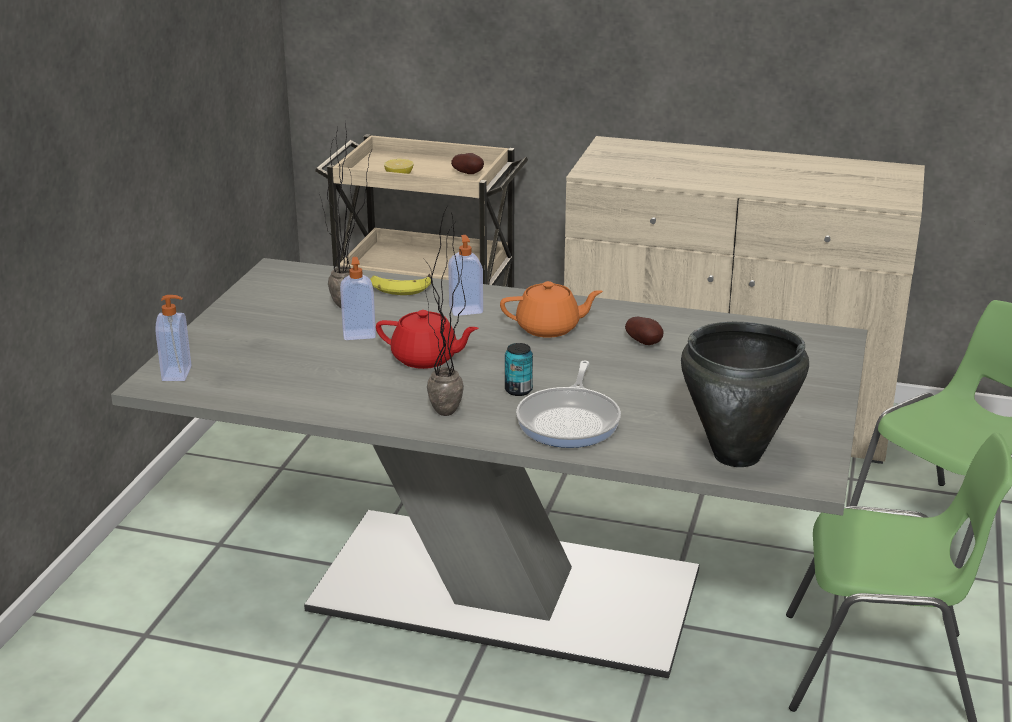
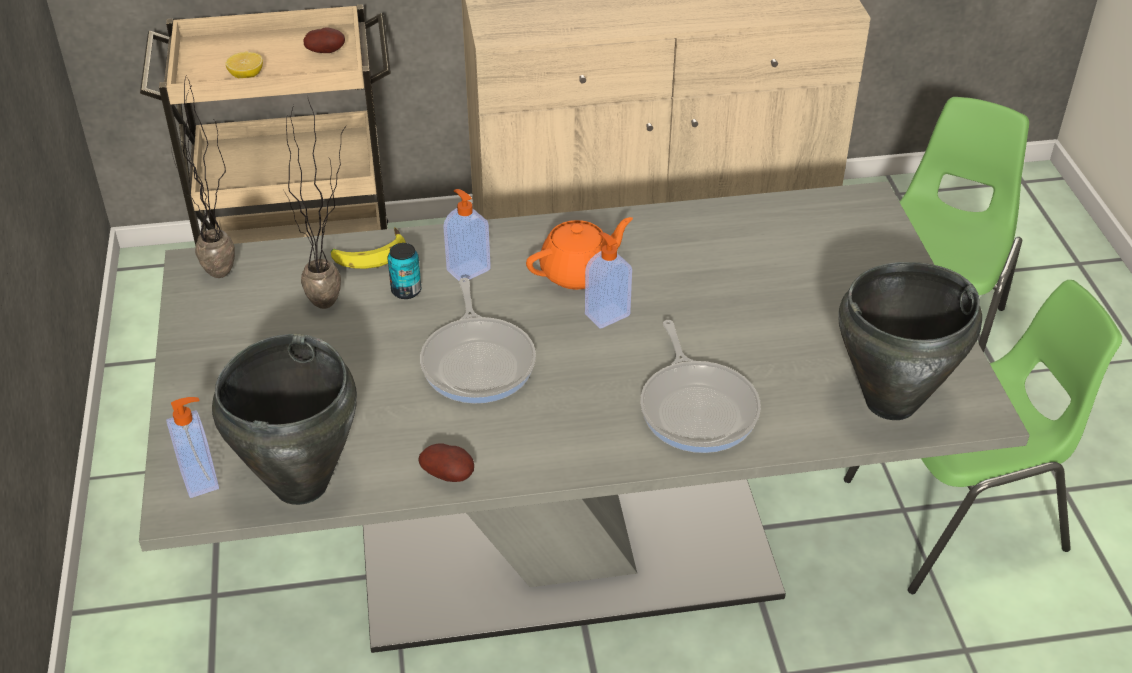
camera: 25 degrees left, 15 degrees up
(239, 392) = (299, 485): none -> black cooking pot
(359, 334) = (374, 344): soap dispenser -> soap dispenser (606, 314)
(426, 359) = (478, 361): red teapot -> frying pan
(445, 418) = (565, 447): potted plant -> potted plant (223, 280)
(518, 390) = (612, 378): can -> can (406, 291)
(645, 343) = (692, 265): potato -> potato (450, 475)

